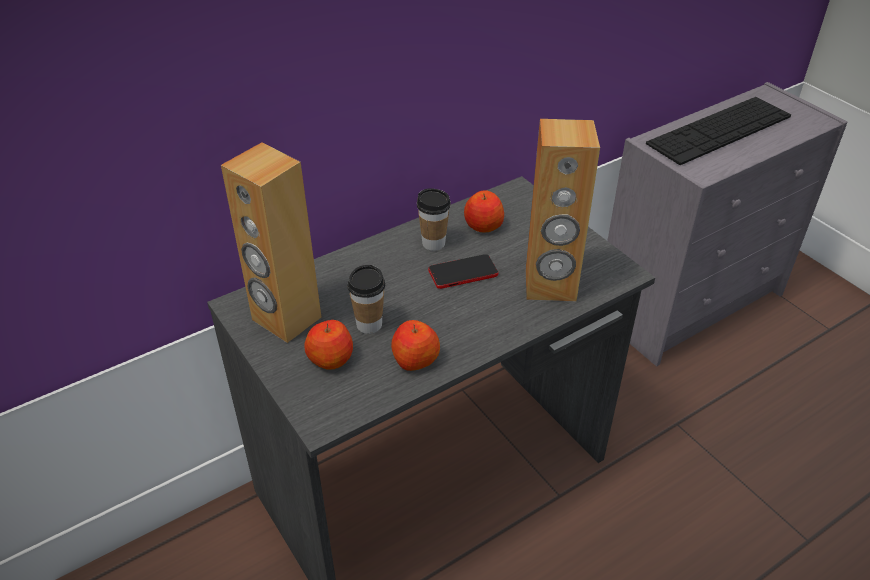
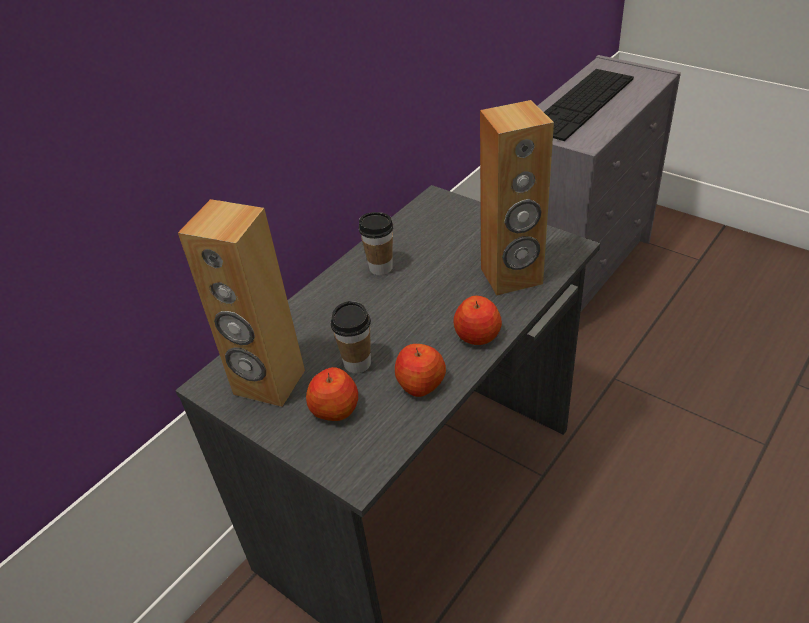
camera: 15 degrees left, 0 degrees up
(463, 272) = (423, 287): phone -> none
(483, 226) = (419, 239): apple -> apple (477, 335)

